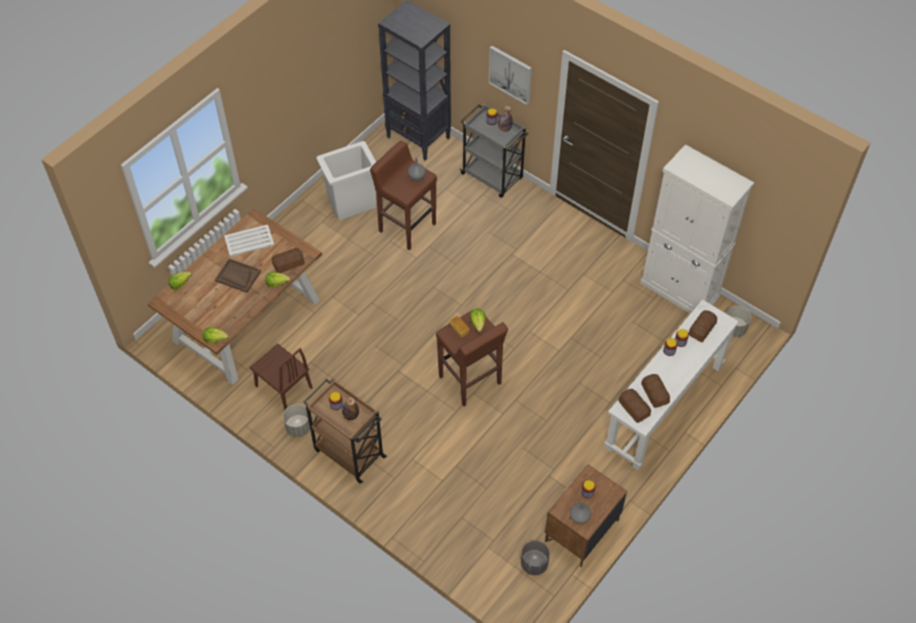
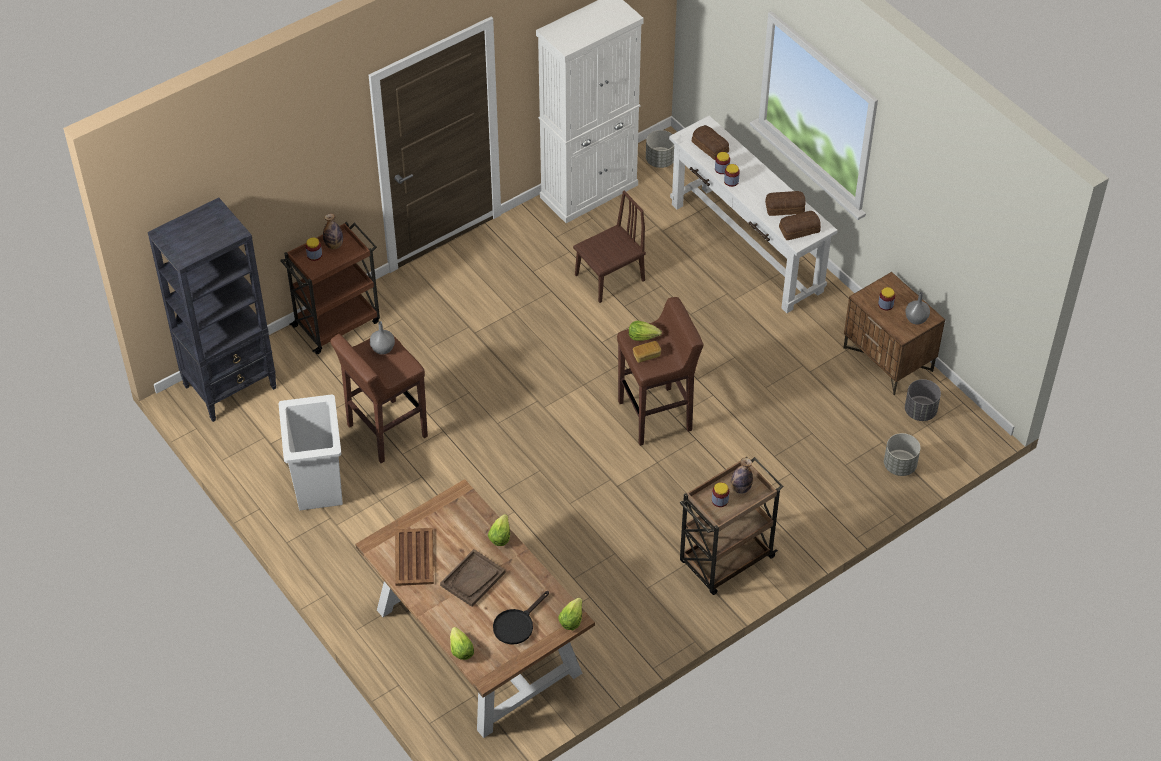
camera: 75 degrees left, 5 degrees down
(206, 309) = (517, 624): none -> black frying pan
(249, 241) = (414, 556): white tray -> brown tray
(283, 387) = (604, 615): brown chair -> brown chair (609, 278)
(287, 263) = (471, 519): bread -> none
(298, 428) = (673, 608): grey planter -> grey planter (900, 466)
(492, 177) = (338, 323): grey cart -> brown cart
(510, 74) = (309, 177): picture -> none

